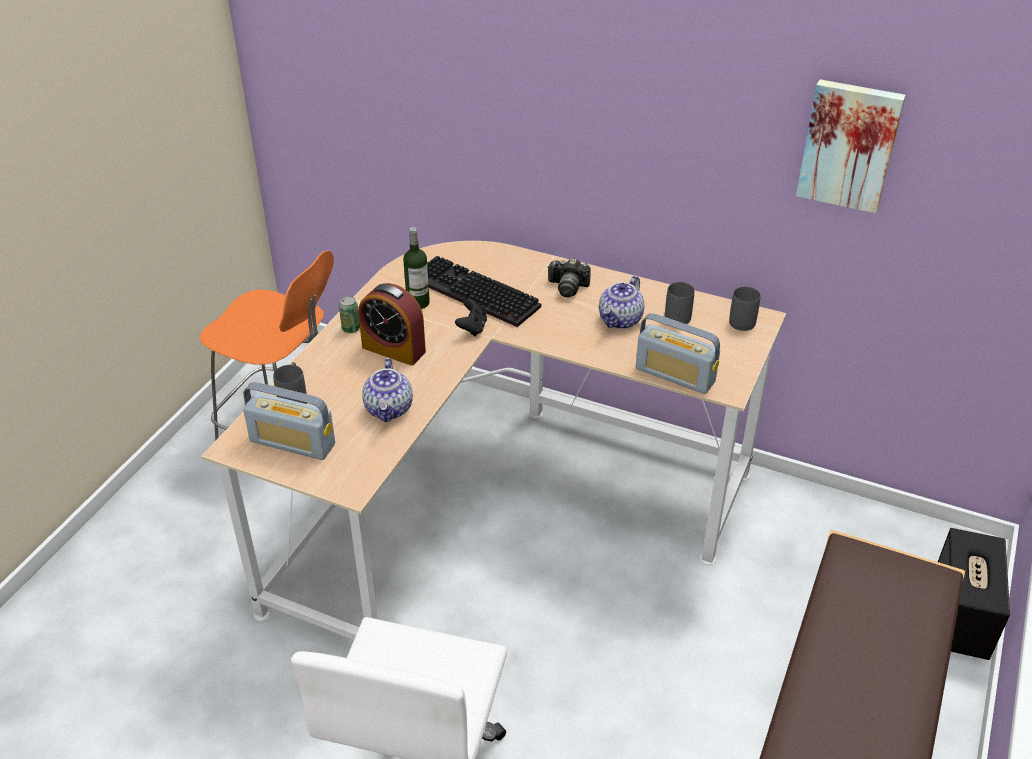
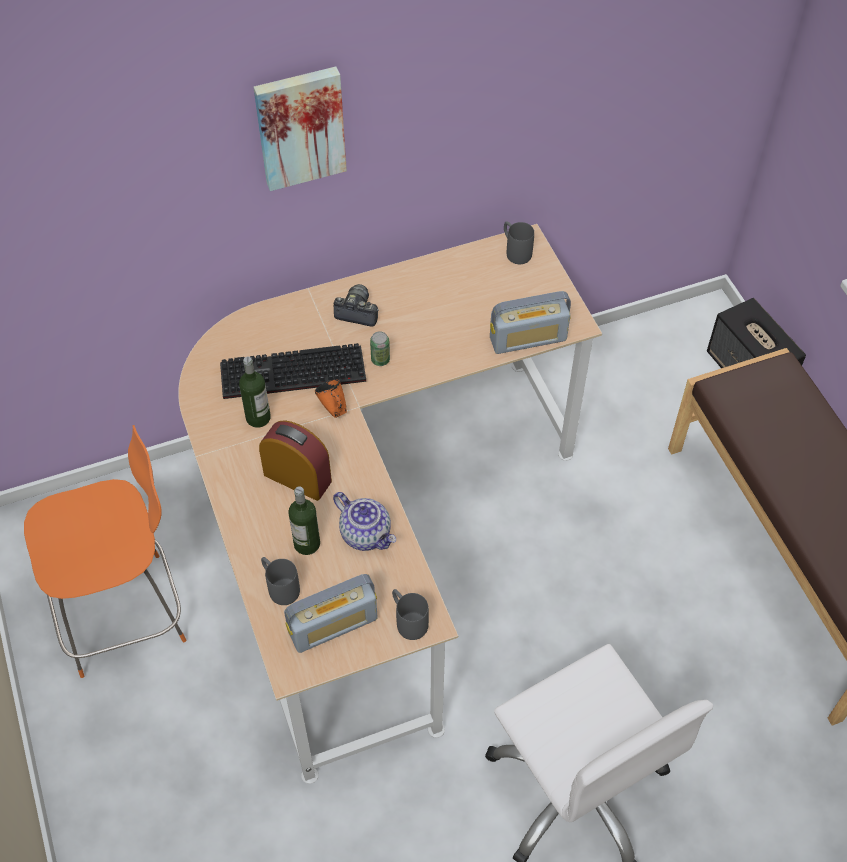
camera: 45 degrees left, 15 degrees up
(345, 388) = (307, 544): none -> bottle
(351, 329) = (236, 486): can -> can (380, 360)
(393, 349) = (297, 477): alarm clock -> alarm clock turned 135 degrees counterclockwise
(472, 328) = (333, 409): black game controller -> orange mug
(568, 287) = (357, 312): camera -> camera turned 135 degrees counterclockwise
(621, 320) = (434, 316): teapot -> none
(677, 314) = (467, 280): grey mug -> grey mug (407, 620)
(849, 145) = (572, 67): picture -> picture (300, 126)

